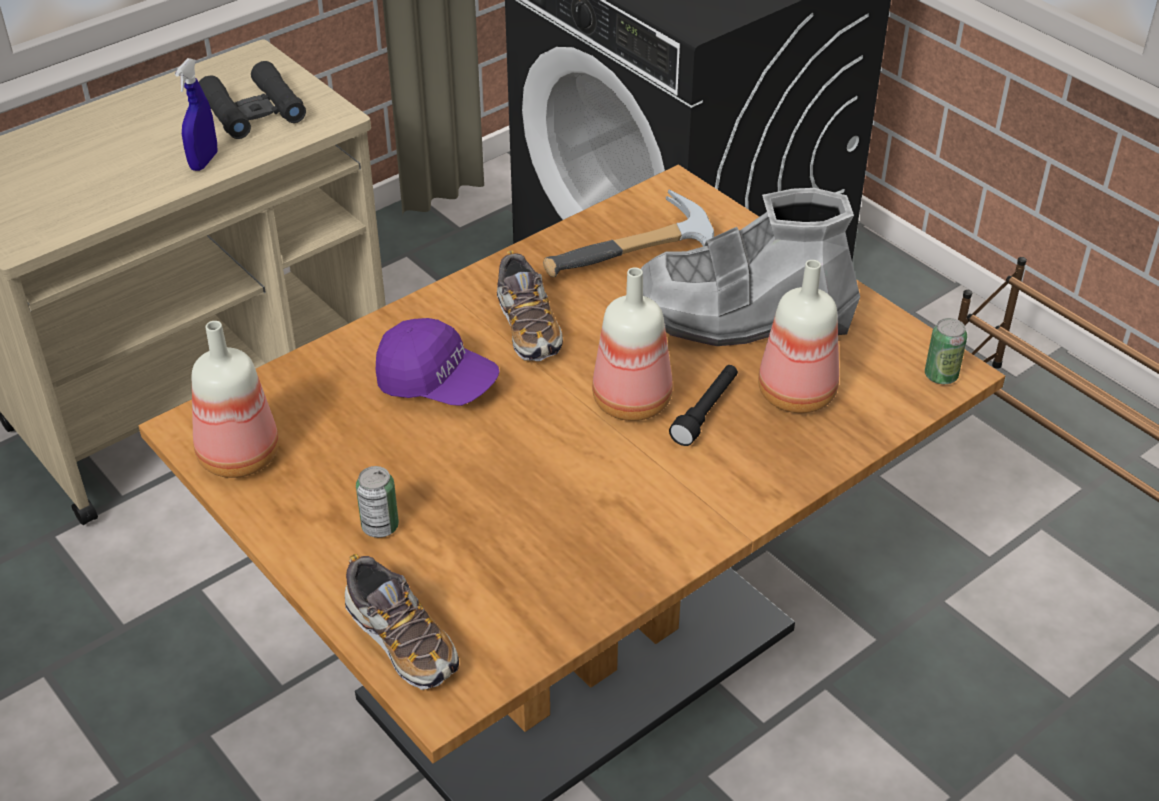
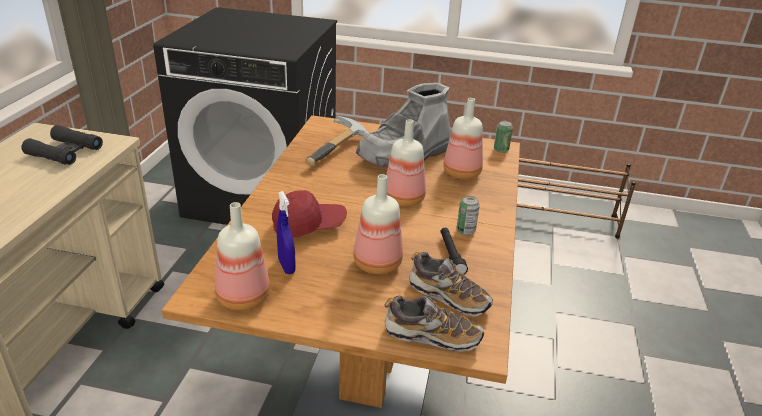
camera: 40 degrees left, 10 degrees down
(204, 161) = (58, 180): blue spray bottle -> blue spray bottle (286, 266)
(380, 526) = (357, 294): can -> can (465, 231)
(437, 383) = (309, 225): purple cap -> red cap
(457, 495) = (377, 265): none -> bottle
(528, 327) = (323, 190): shoe -> shoe (448, 296)
(706, 412) = (437, 192): black flashlight -> black flashlight (450, 256)

